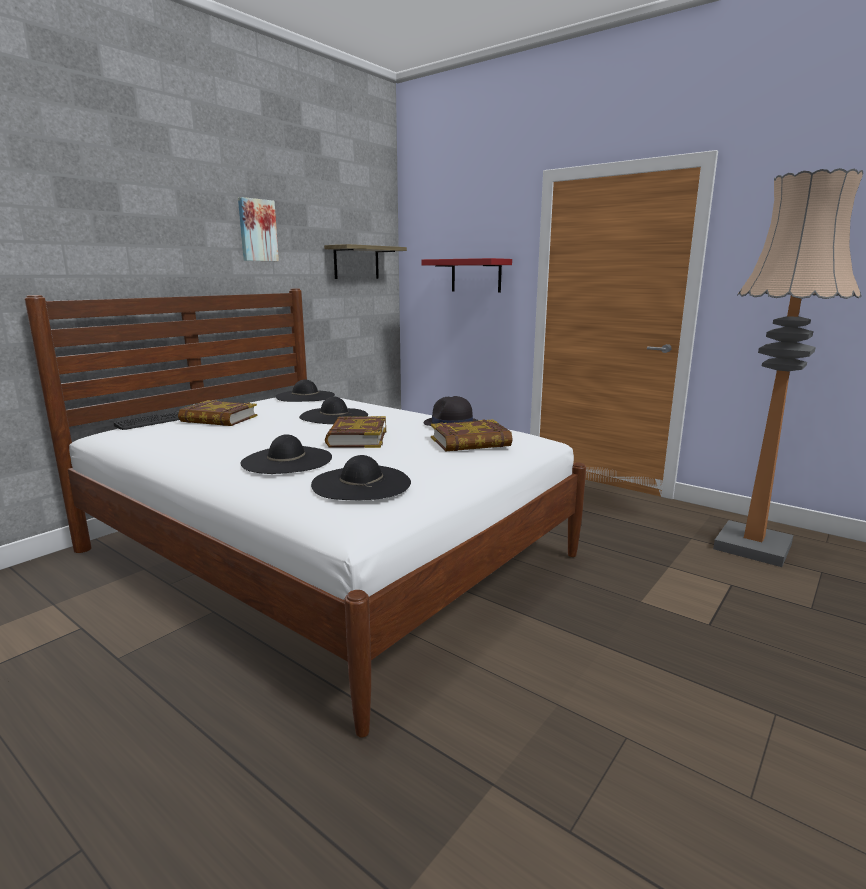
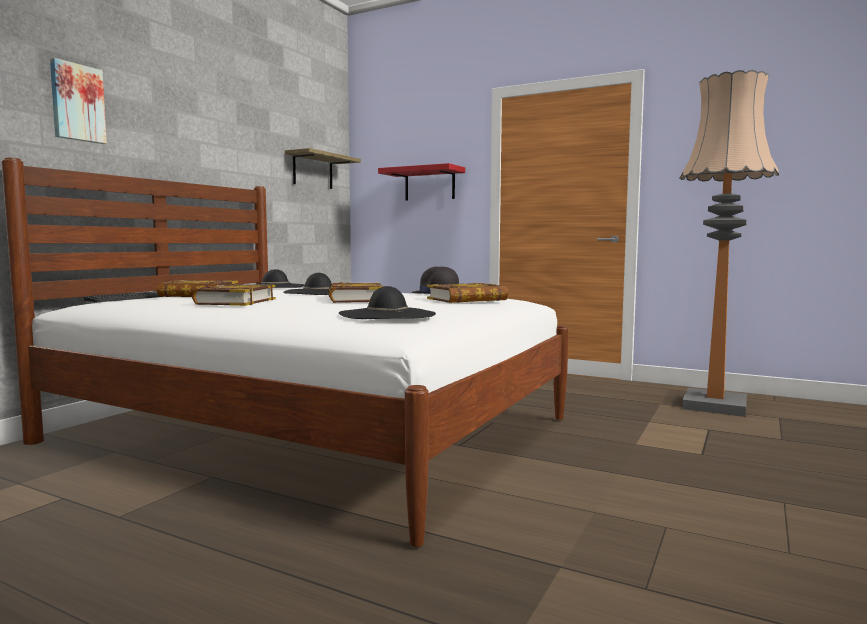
camera: 10 degrees left, 10 degrees down
(239, 440) = (235, 301): none -> book
(257, 230) = (225, 127): picture -> picture (77, 103)
(287, 460) = (299, 307): black hat -> none

